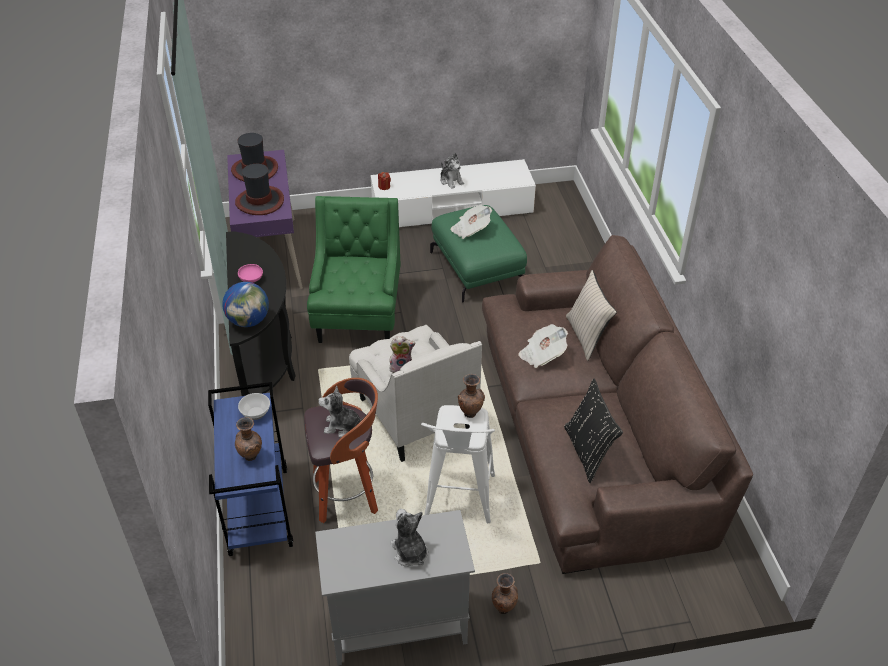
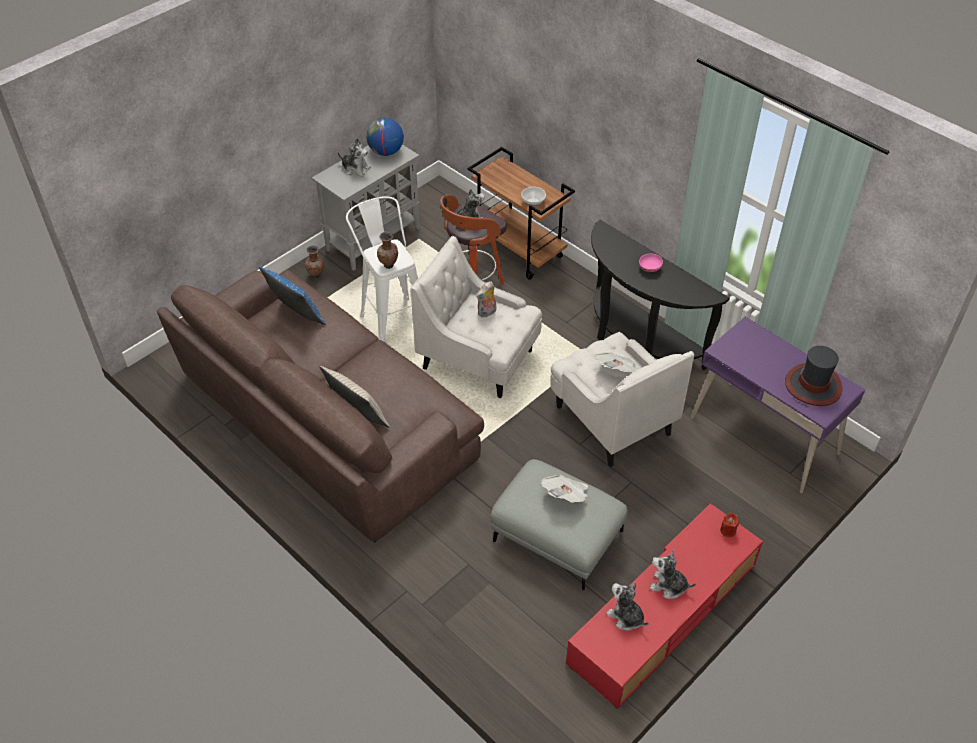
camera: 145 degrees right, 5 degrees up
(249, 321) = (608, 239): globe -> globe (386, 152)
(251, 456) = (505, 181): brown vase -> none
(258, 510) = (519, 250): blue cart -> brown cart
(260, 201) = (755, 352): hat -> none
(358, 316) = (612, 419): green armchair -> white armchair
(452, 209) = (663, 614): white tv stand -> red tv stand
(477, 269) = (556, 537): green ottoman -> grey ottoman
(491, 180) = (626, 617): none -> plush toy
(542, 355) = (383, 374): newspaper -> newspaper (617, 370)
(588, 452) = (296, 316): black pillow -> blue pillow

